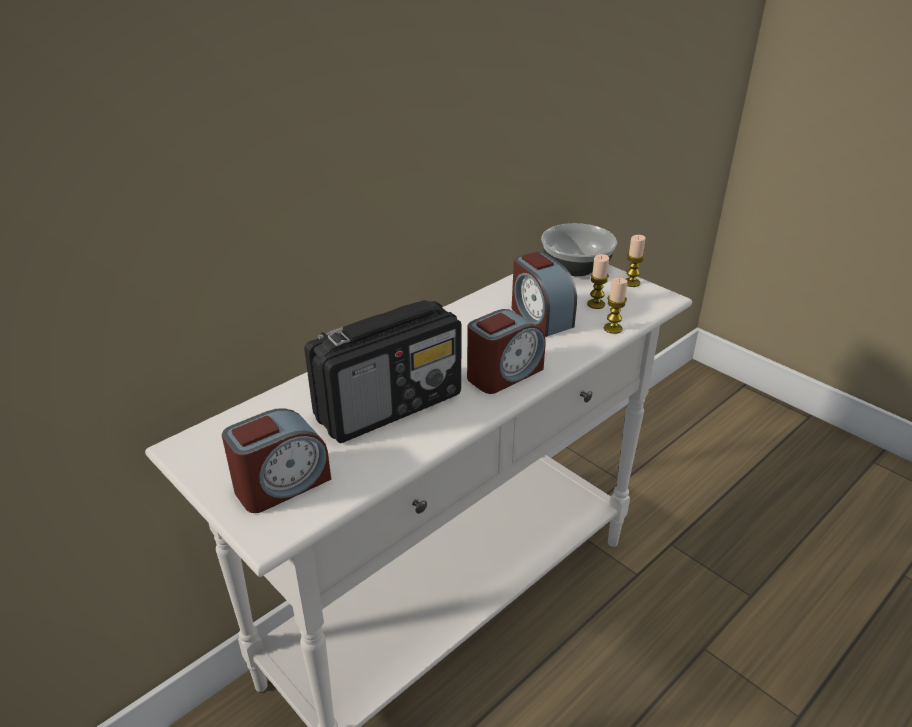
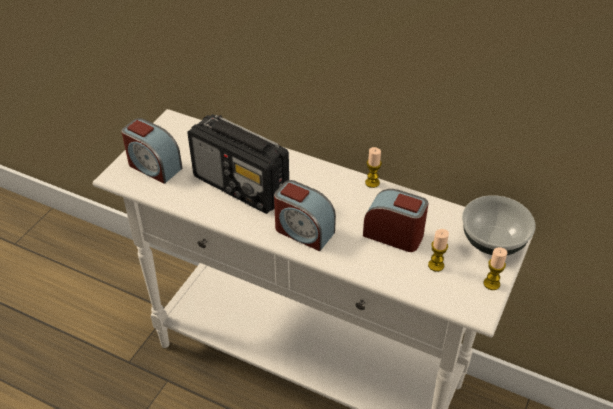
camera: 70 degrees right, 10 degrees up
(540, 317) = (394, 234): alarm clock -> alarm clock turned 75 degrees clockwise
(612, 328) = (402, 282): candle -> candle (372, 182)

